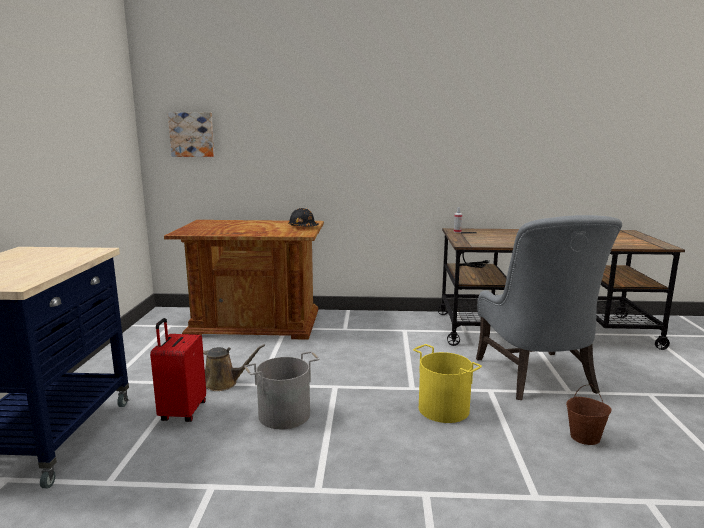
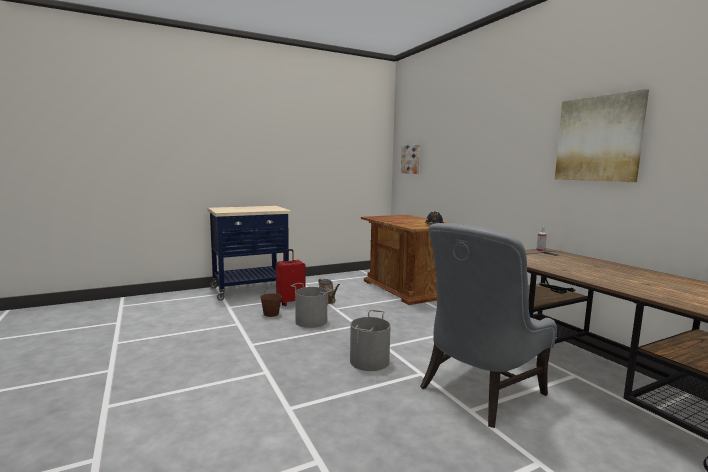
camera: 60 degrees right, 5 degrees down
(444, 408) = (370, 361): yellow bucket -> grey bucket
(487, 118) = (598, 139): none -> picture
(585, 437) = (392, 424): brown bucket -> brown bucket (271, 314)

